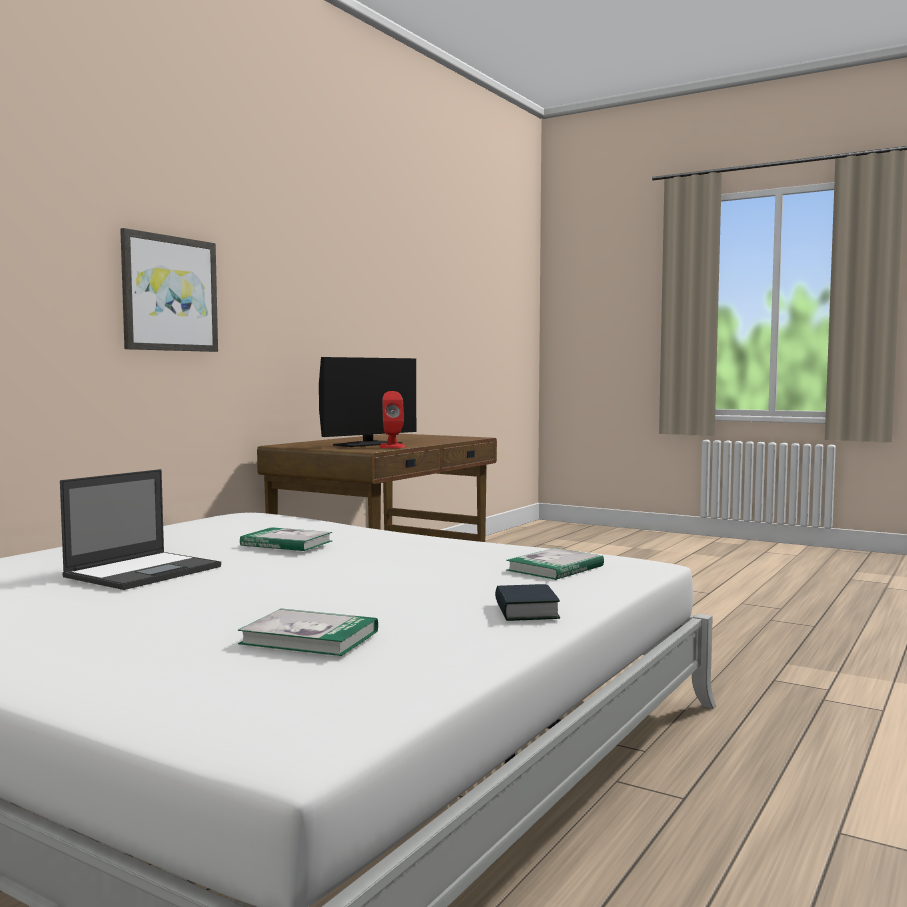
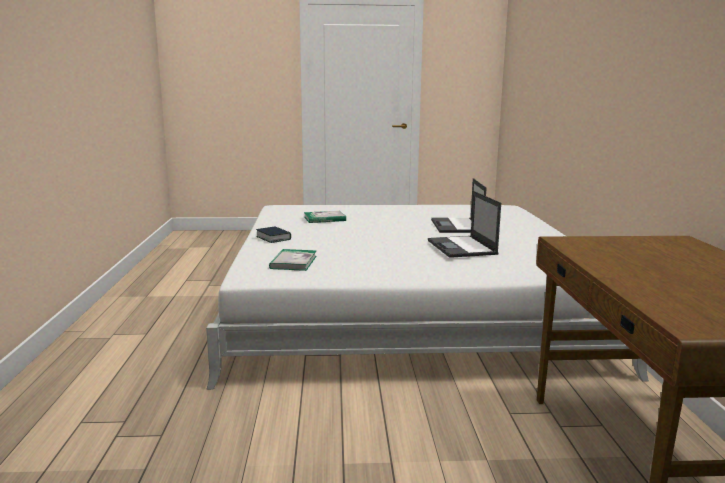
camera: 145 degrees right, 10 degrees up
(169, 293) = (659, 79): picture -> none
(286, 543) = (462, 247): book -> laptop
(368, 444) = (640, 256): monitor -> none
(392, 446) = (590, 253): red speaker -> none

